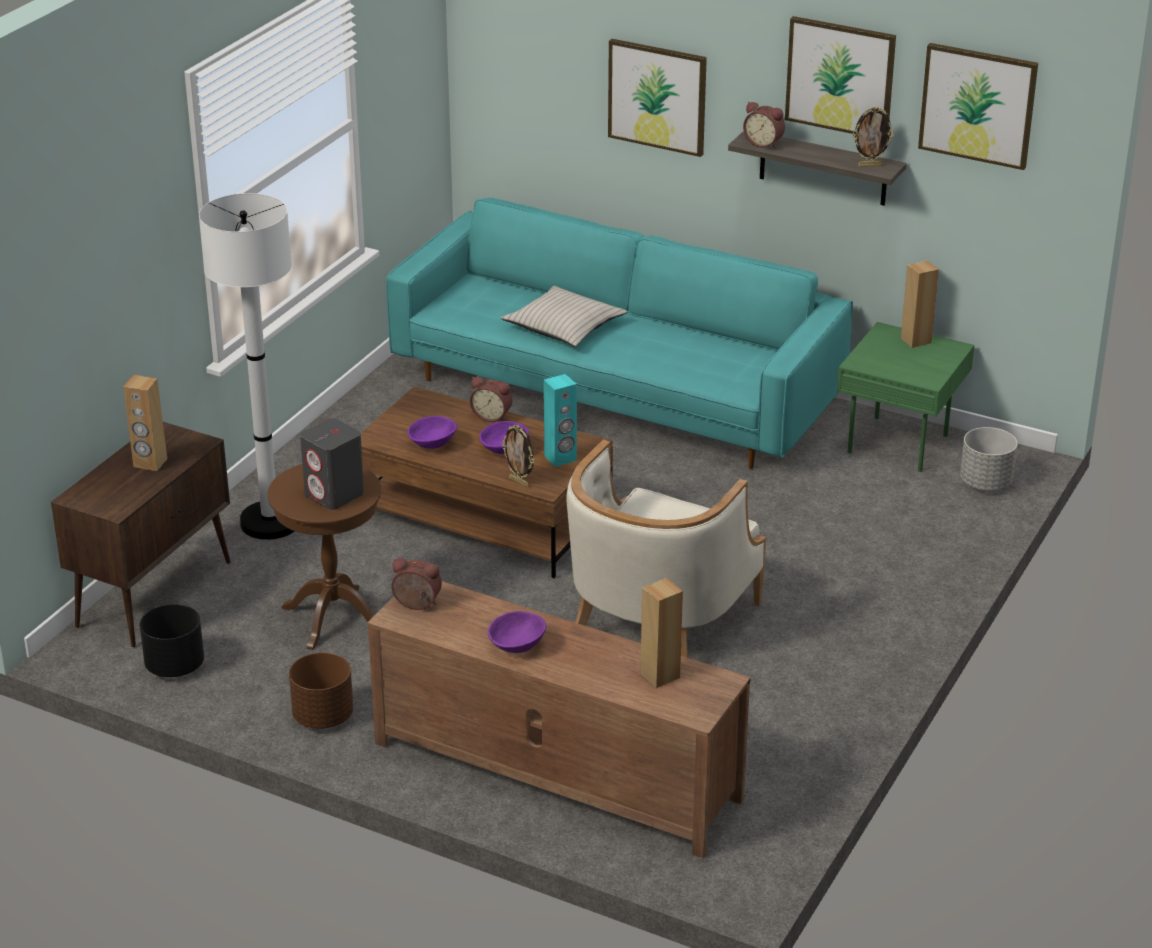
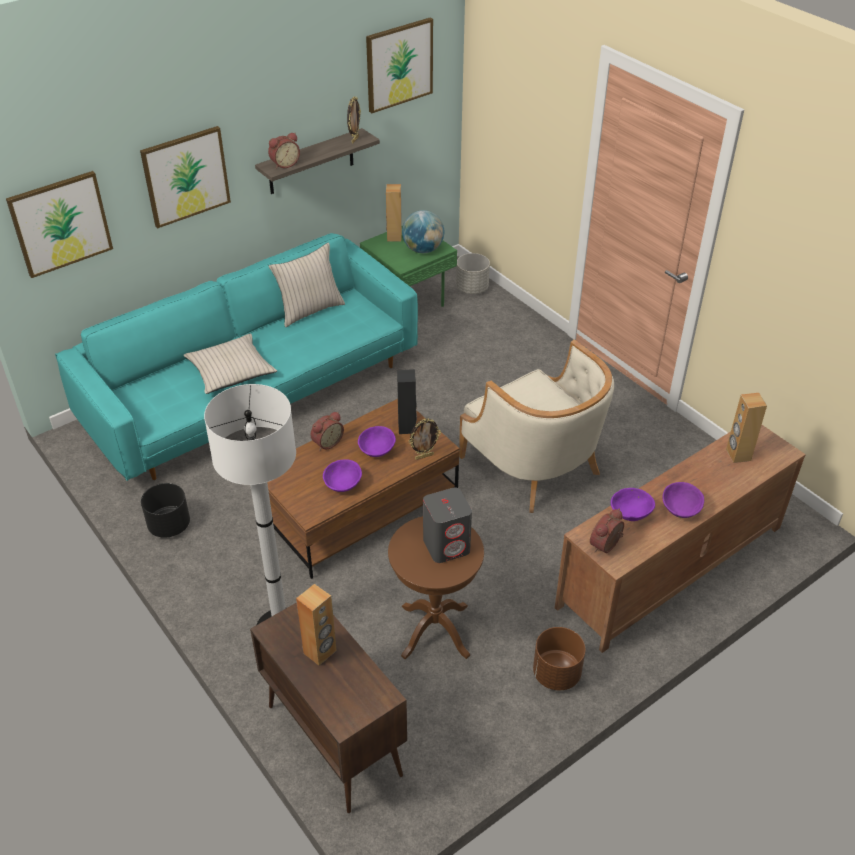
camera: 65 degrees left, 10 degrees up
(174, 666) = (444, 753): black planter -> black planter (169, 526)
(482, 612) = (630, 514): none -> purple bowl
(560, 458) = (407, 427): turquoise speaker -> black speaker
(722, 340) = (309, 310): none -> beige pillow
(840, 77) = (313, 91): picture -> picture (60, 223)
(910, 367) = (423, 250): none -> globe

